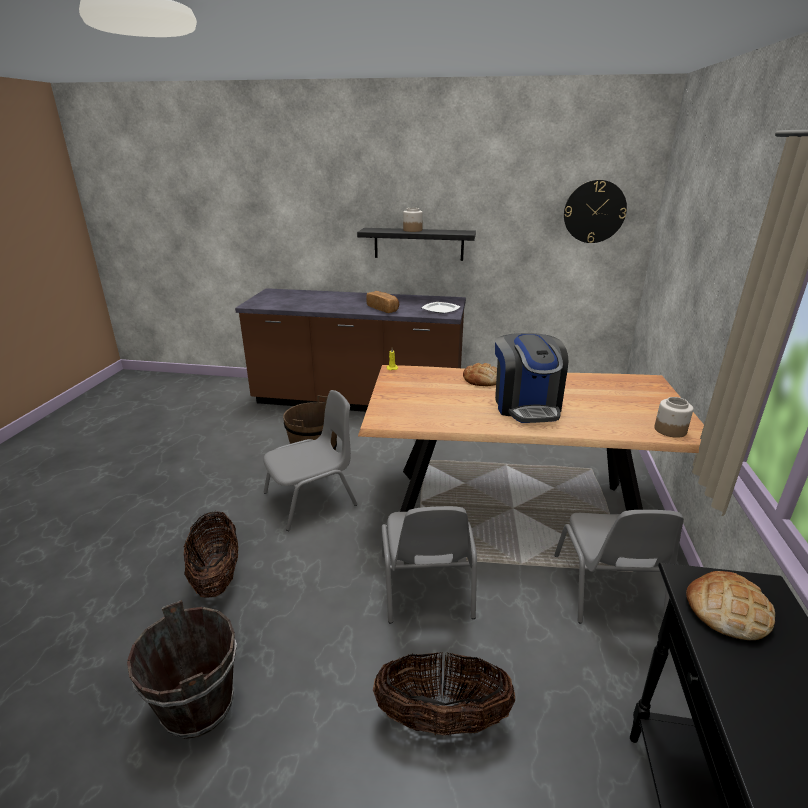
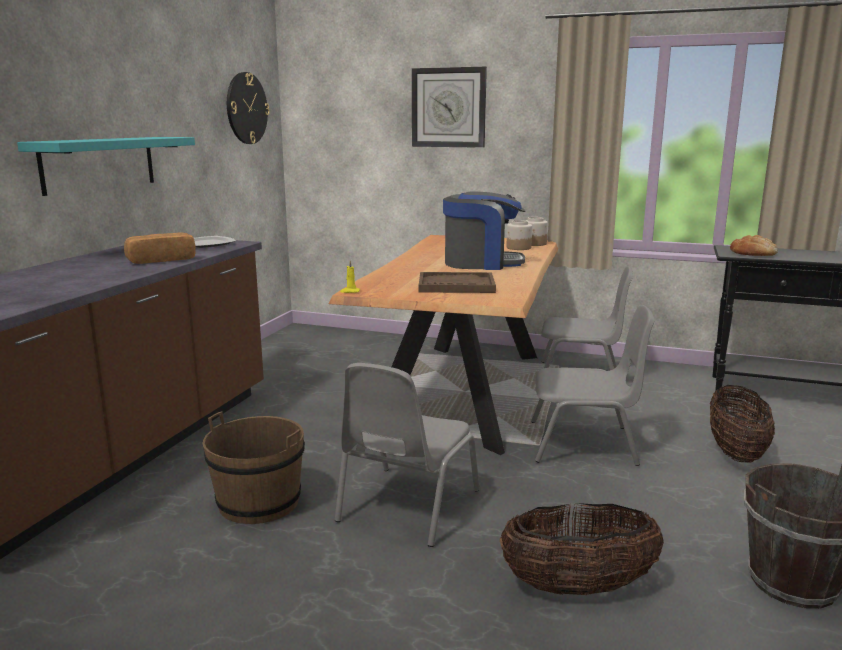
camera: 80 degrees left, 10 degrees down
(312, 499) = (406, 506): grey chair -> grey chair turned 135 degrees counterclockwise
(412, 230) = (106, 139): jar -> jar (518, 248)
(418, 244) = (99, 164): black shelf -> turquoise shelf
(426, 400) = (456, 285): none -> brown tray
(482, 379) = (411, 268): bread -> none
(716, 241) = (448, 107): none -> wall clock

